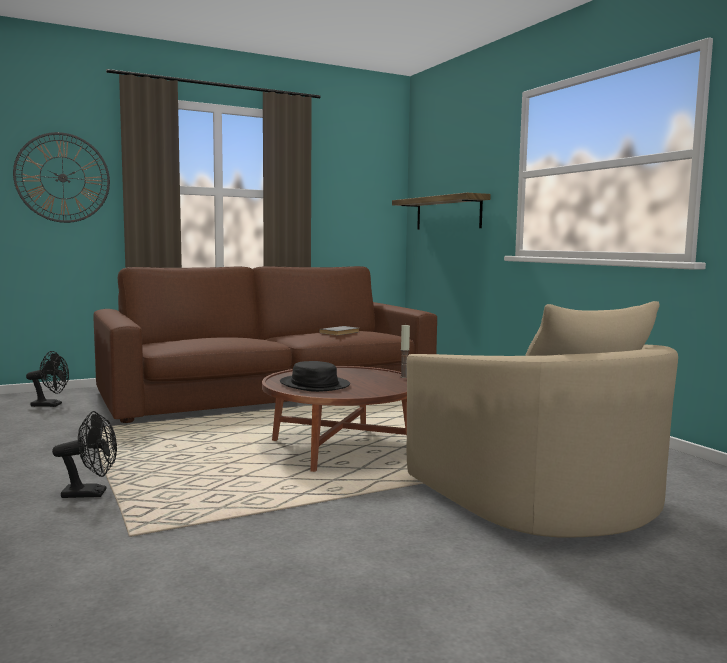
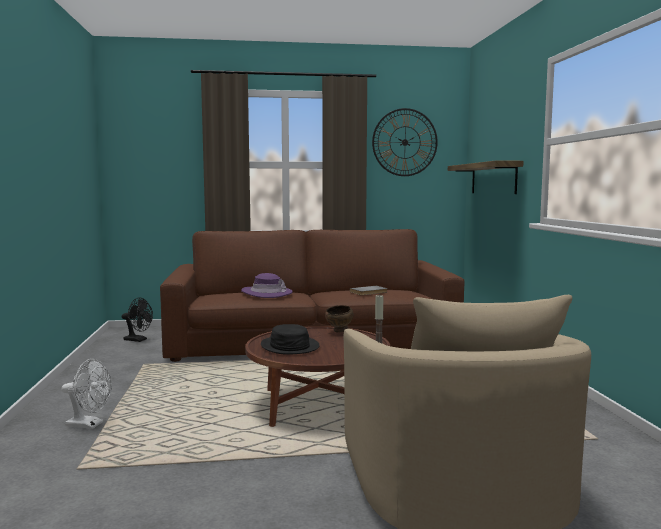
camera: 20 degrees right, 0 degrees up
(62, 178) = (160, 159): wall clock -> wall clock (405, 142)
(91, 493) = (89, 425): black fan -> white fan
(229, 337) = (266, 293): none -> purple hat
(348, 369) = (339, 331): none -> brown bowl

